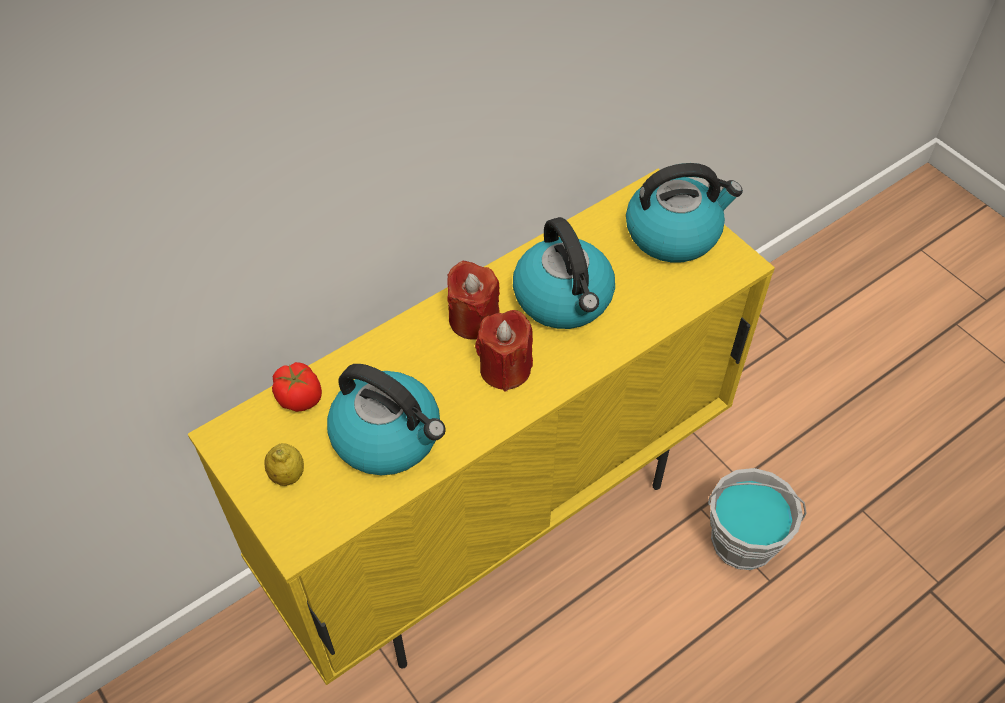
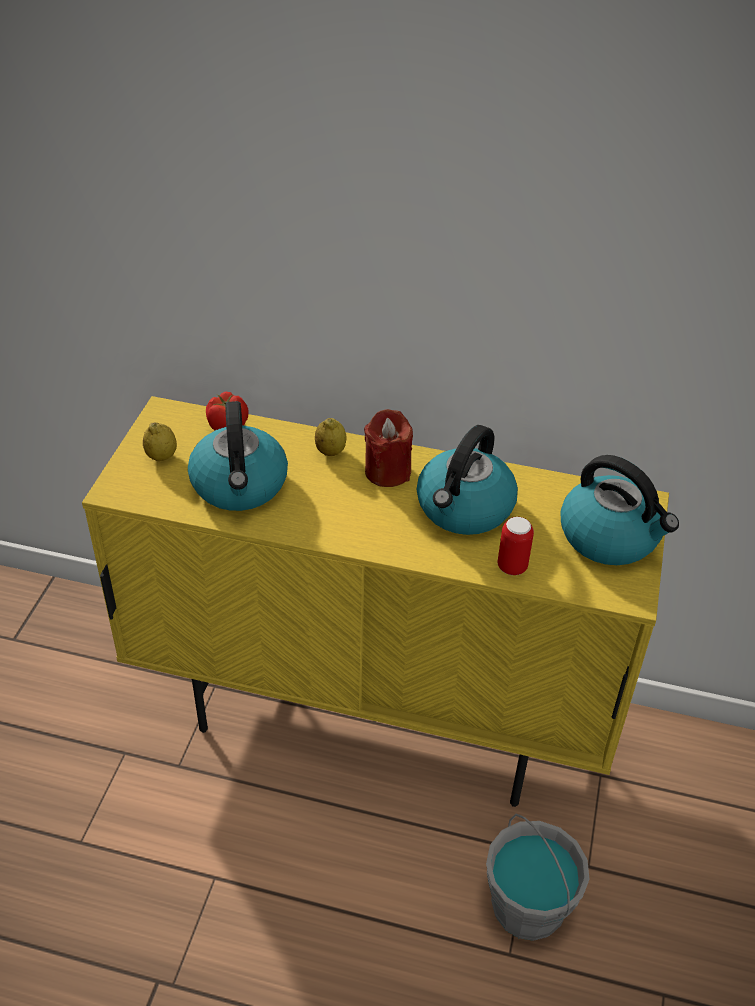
camera: 50 degrees right, 10 degrees down
(409, 343) = (330, 451): none -> lemon
(505, 369) = (361, 512): red candle -> none
(653, 312) = (512, 567): none -> can

